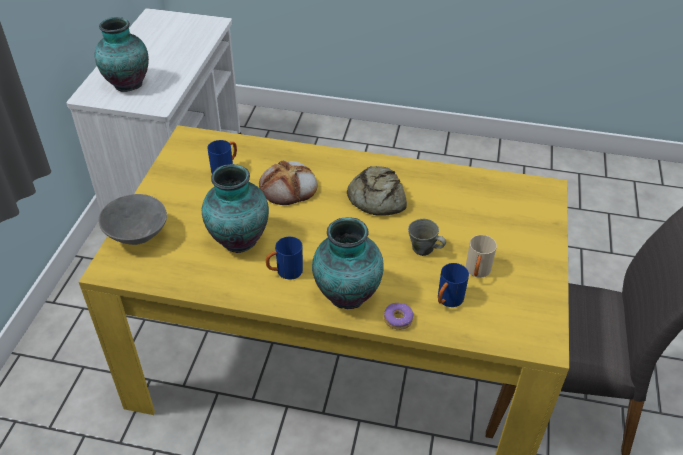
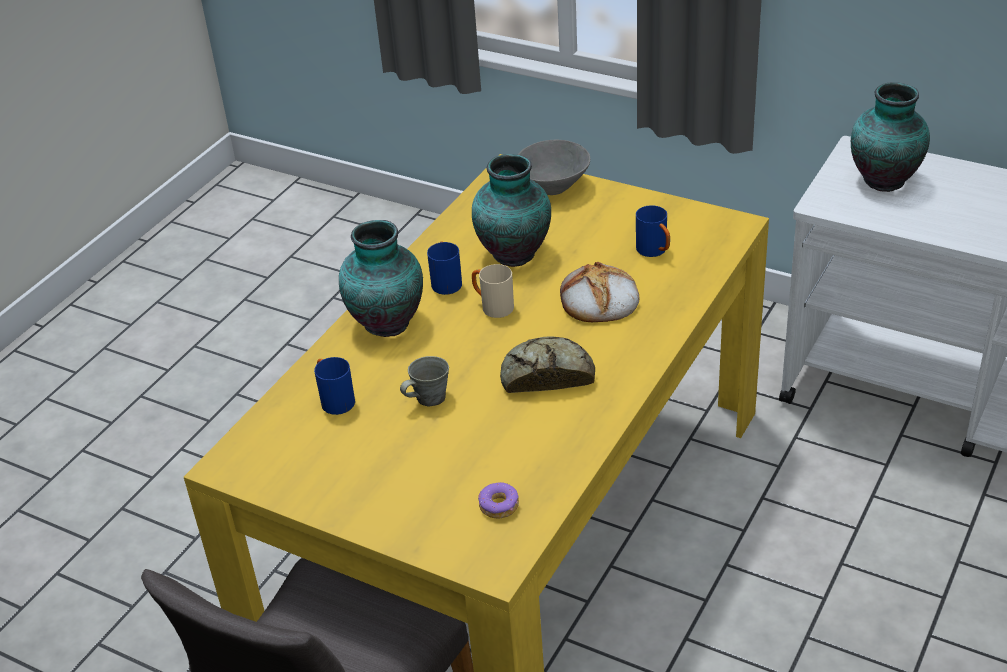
camera: 110 degrees right, 5 degrees down
(398, 319) = (330, 355): donut -> donut (499, 506)
(477, 272) = (365, 437): beige mug -> beige mug (492, 306)

